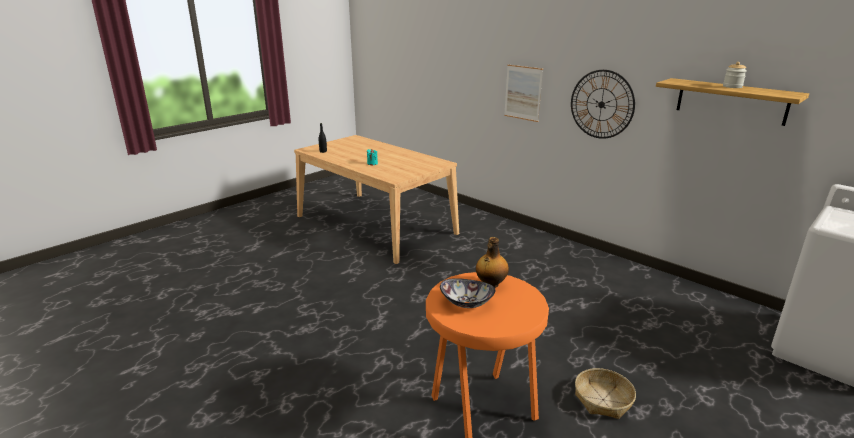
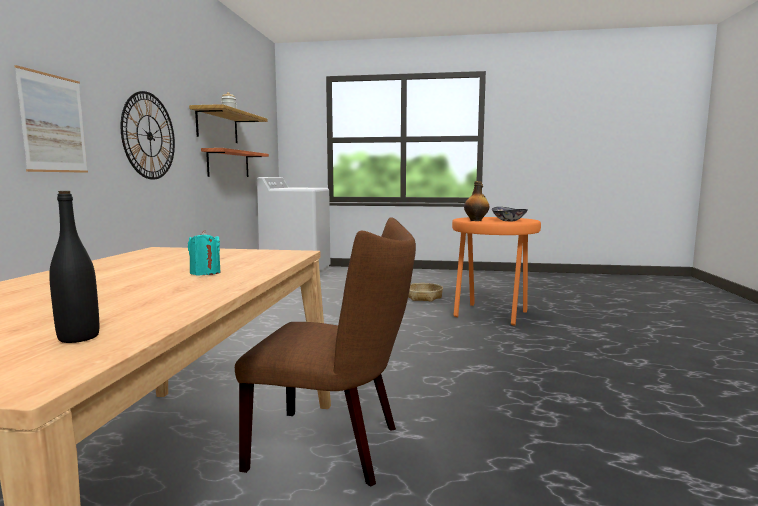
camera: 125 degrees left, 15 degrees down
(361, 255) = (335, 447): none -> brown chair
(748, 148) = (228, 164): none -> shelf

